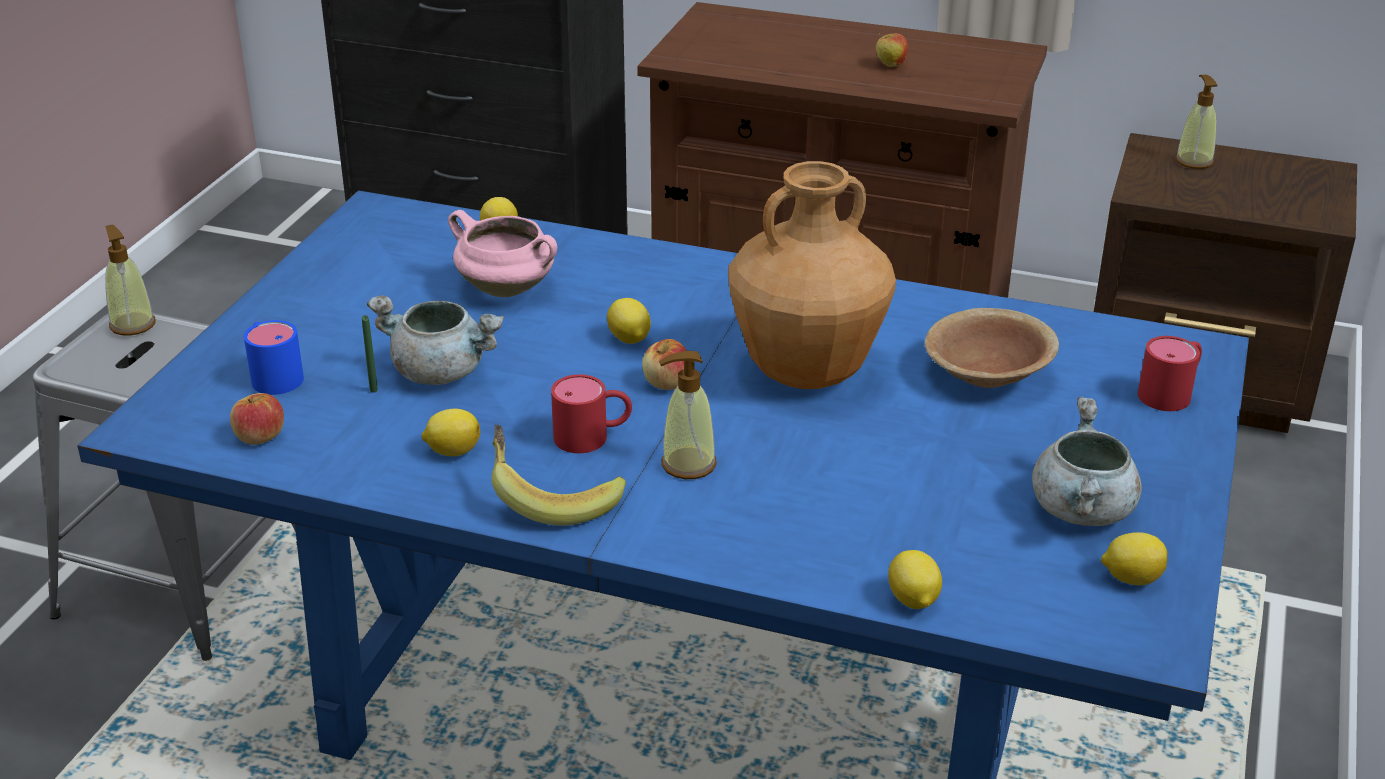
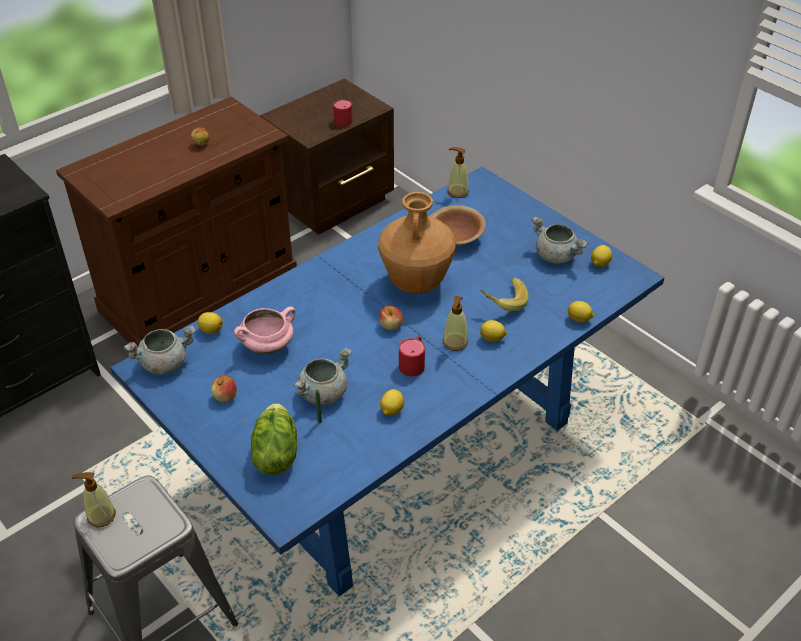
camera: 60 degrees left, 10 degrees up
(259, 437) = (328, 474): apple -> apple (225, 396)
(273, 374) = (275, 454): blue mug -> lettuce
(398, 224) = (165, 363): none -> grey cooking pot
(552, 497) = (449, 391): banana -> banana (502, 302)
(629, 339) = (347, 323): lemon -> lemon (492, 339)
(1171, 392) = (502, 200): red mug -> red mug (342, 119)
(1193, 161) = (301, 112): soap dispenser -> soap dispenser (457, 192)

